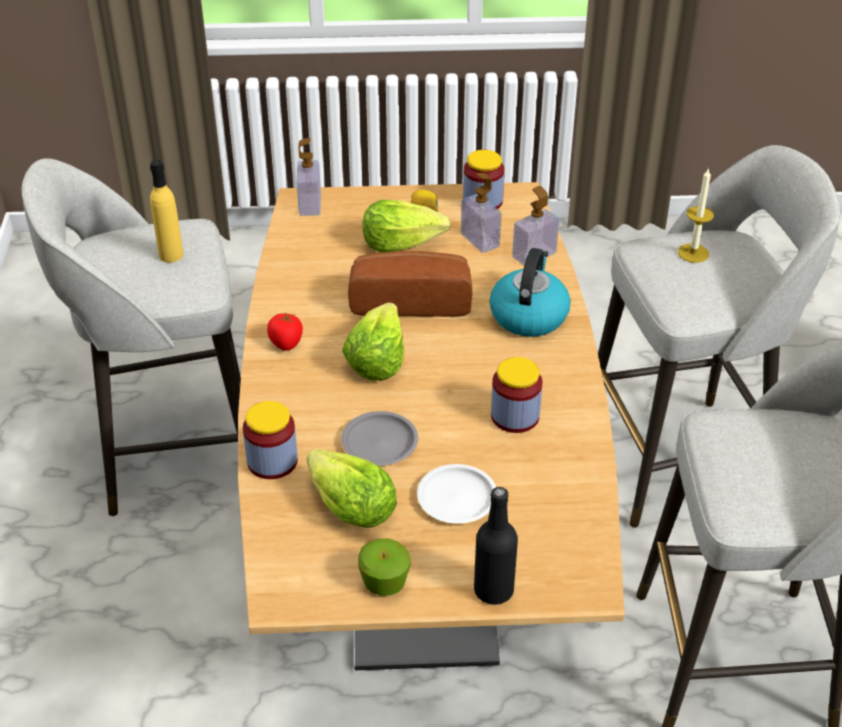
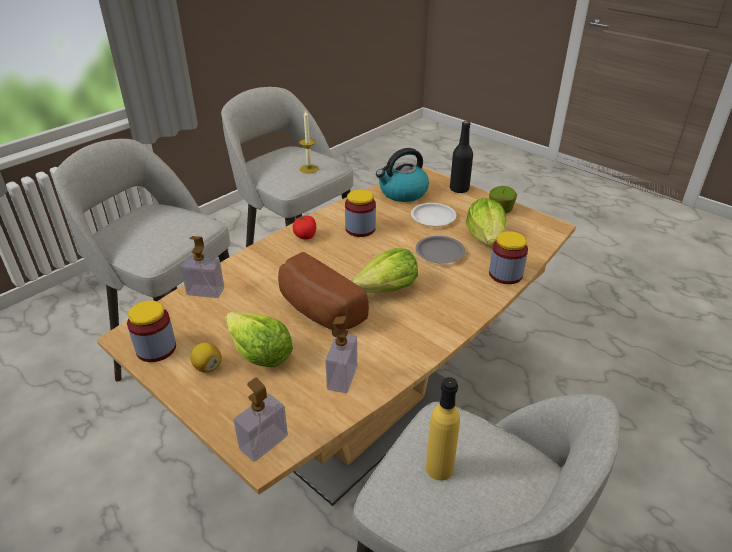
camera: 135 degrees left, 5 degrees down
(286, 343) = (427, 331): tomato -> tomato (305, 236)
(480, 240) = (213, 321): soap dispenser -> soap dispenser (342, 377)
(528, 315) = (273, 263): kettle -> kettle (402, 193)
(693, 253) = (140, 238): candle -> candle (309, 169)

